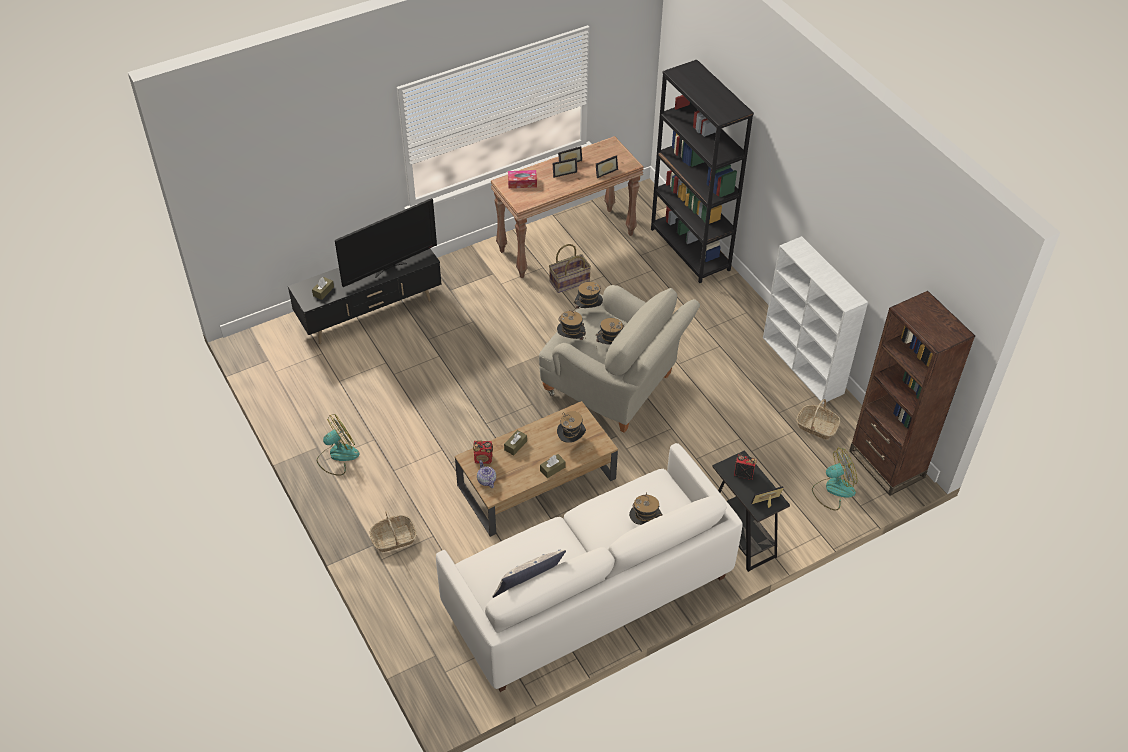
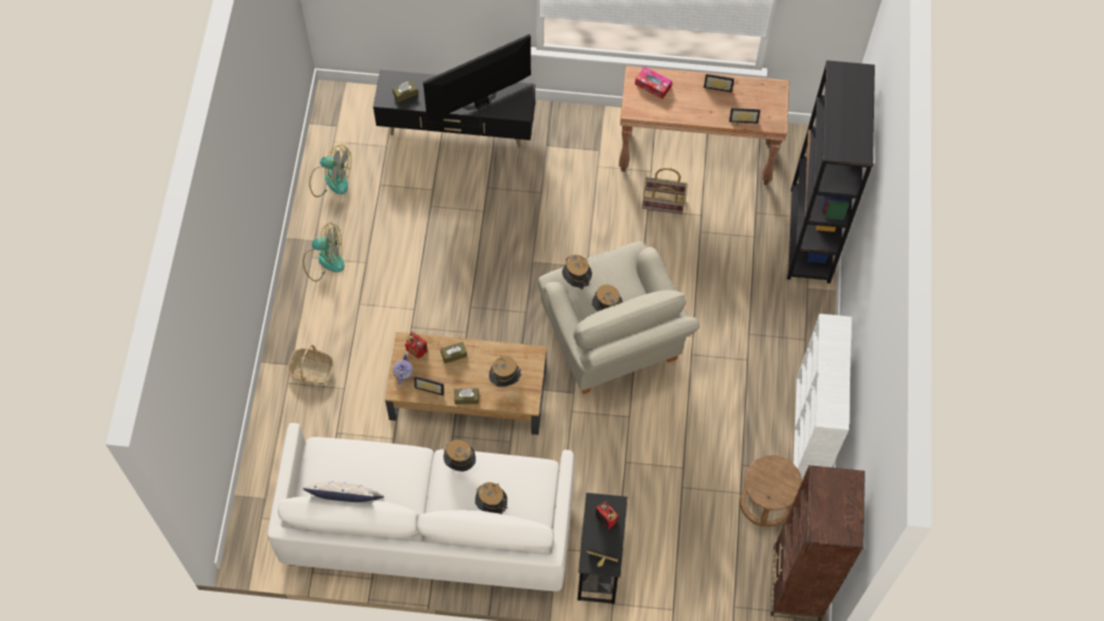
camera: 35 degrees right, 15 degrees up
(389, 268) = (480, 102): television -> television turned 150 degrees clockwise
(564, 172) = (702, 96): picture frame -> picture frame (430, 387)
(588, 310) = (618, 258): hat -> hat (460, 463)
(816, 426) = (765, 502): basket -> brown stool
(833, 490) = (723, 575): fan -> fan (330, 180)

